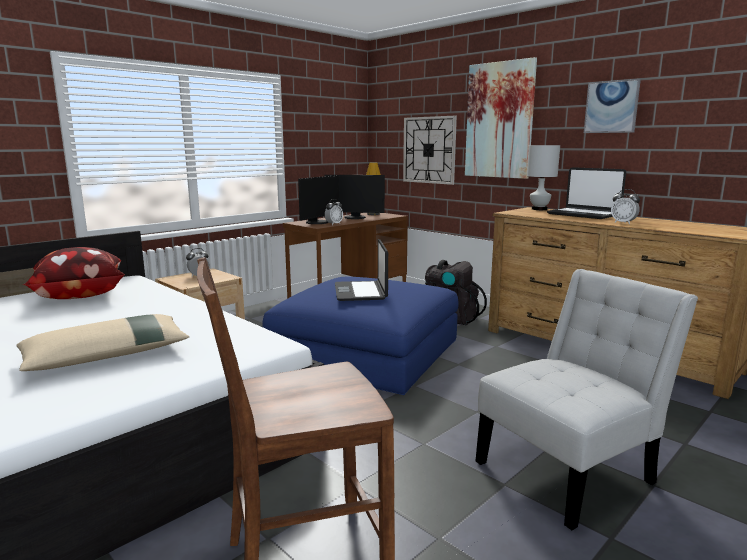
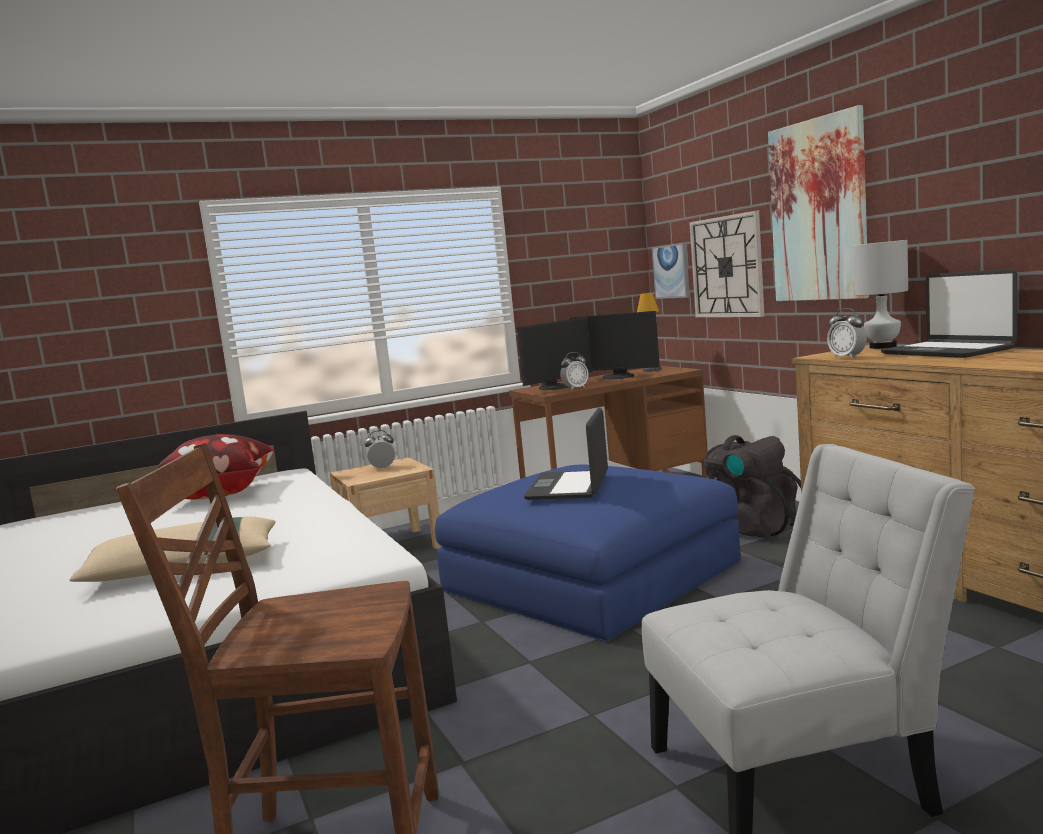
camera: 20 degrees right, 5 degrees down
(611, 107) = (984, 167): picture -> picture (671, 271)
(623, 223) = (994, 362): alarm clock -> alarm clock (847, 358)

